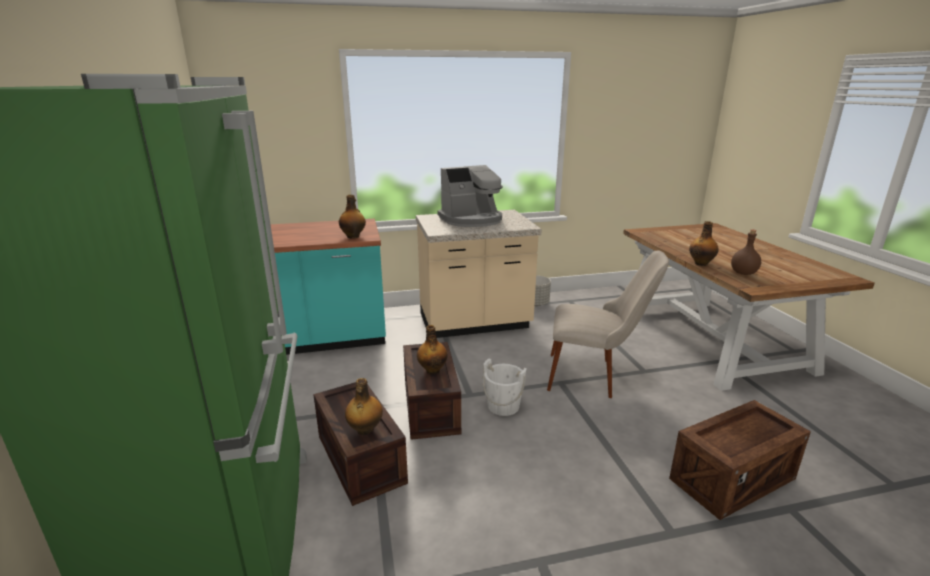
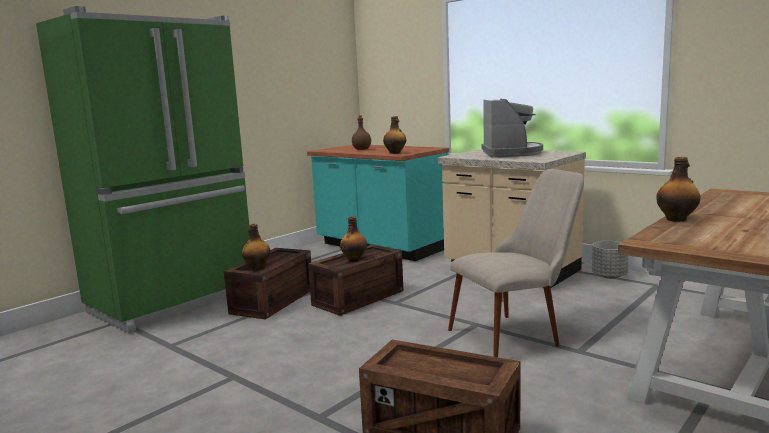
camera: 55 degrees right, 10 degrees down
(472, 220) = (511, 153): coffee machine -> coffee machine turned 120 degrees counterclockwise
(503, 406) = (399, 316): white bucket -> none
(594, 376) = (517, 333): beige chair -> beige chair turned 90 degrees counterclockwise
(743, 273) = (696, 234): brown bottle -> brown bottle (361, 149)

